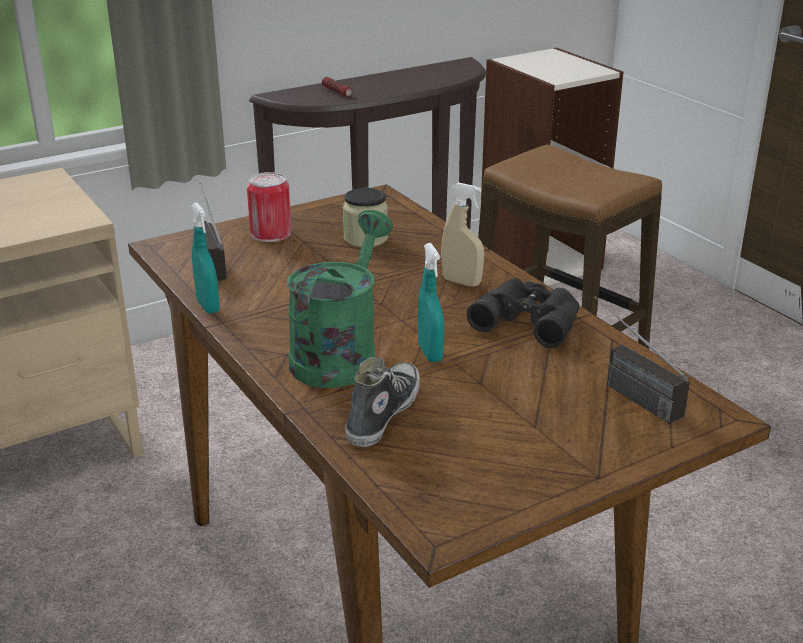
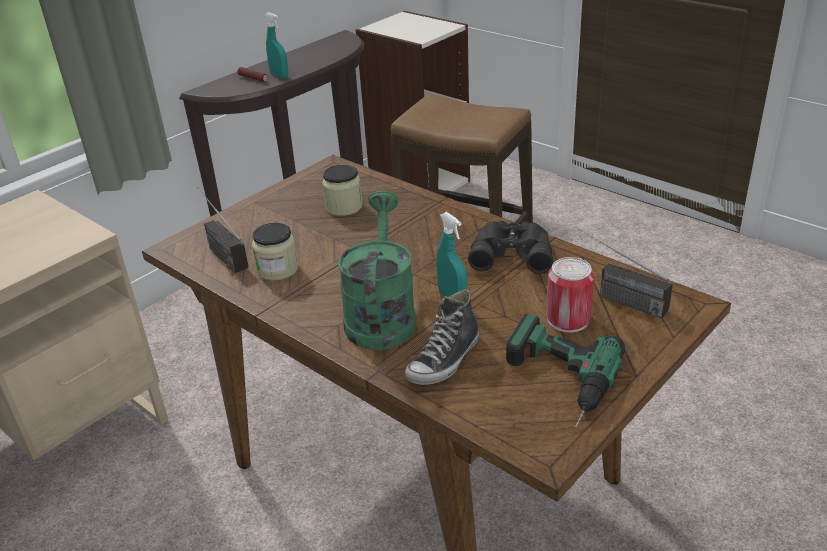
camera: 15 degrees left, 5 degrees up
(208, 306) = (246, 296): turquoise spray bottle -> turquoise spray bottle (279, 75)
(256, 287) = (277, 269): none -> jar
(271, 233) = (262, 218): can -> can (568, 319)
(382, 413) = (444, 360): shoe -> shoe turned 150 degrees counterclockwise
(461, 282) = (442, 230): beige spray bottle -> none
(496, 461) = (555, 381): none -> power drill

